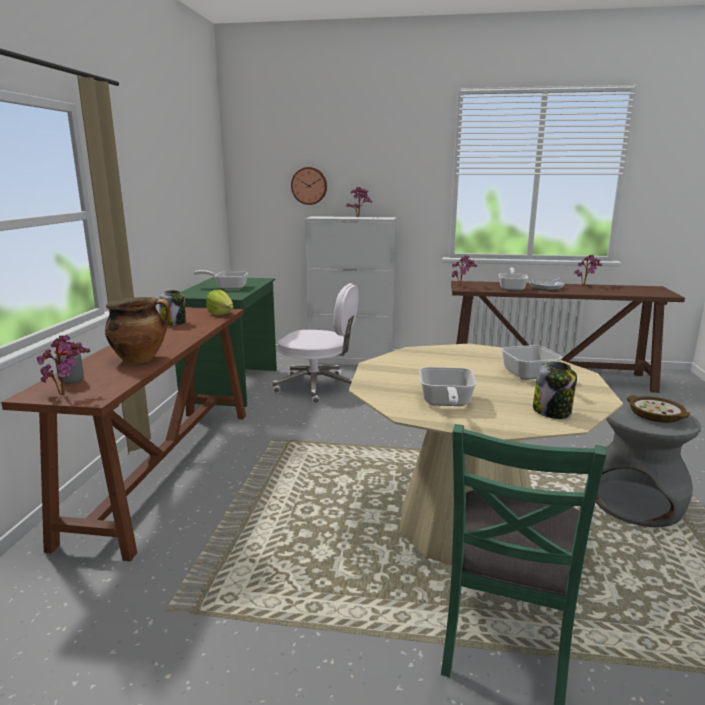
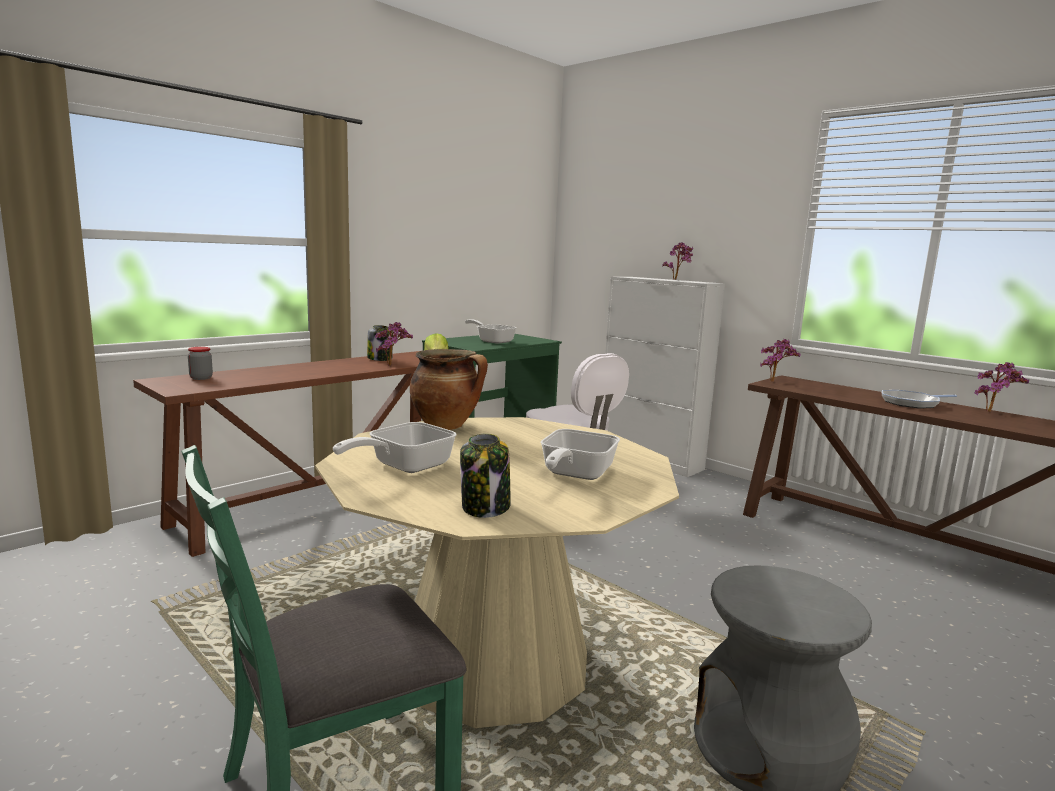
camera: 35 degrees right, 5 degrees down
(67, 394) = (173, 384): potted plant -> potted plant (392, 366)
(141, 359) = (281, 376): cooking pot -> cooking pot (447, 426)
(309, 186) = (633, 240): wall clock -> none
(512, 288) = (848, 395): frying pan -> none
(656, 414) = (802, 600): bowl -> none

